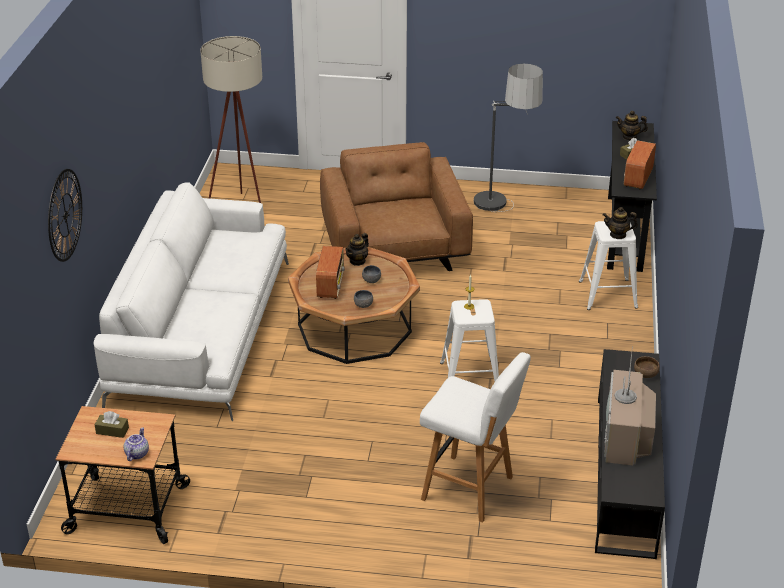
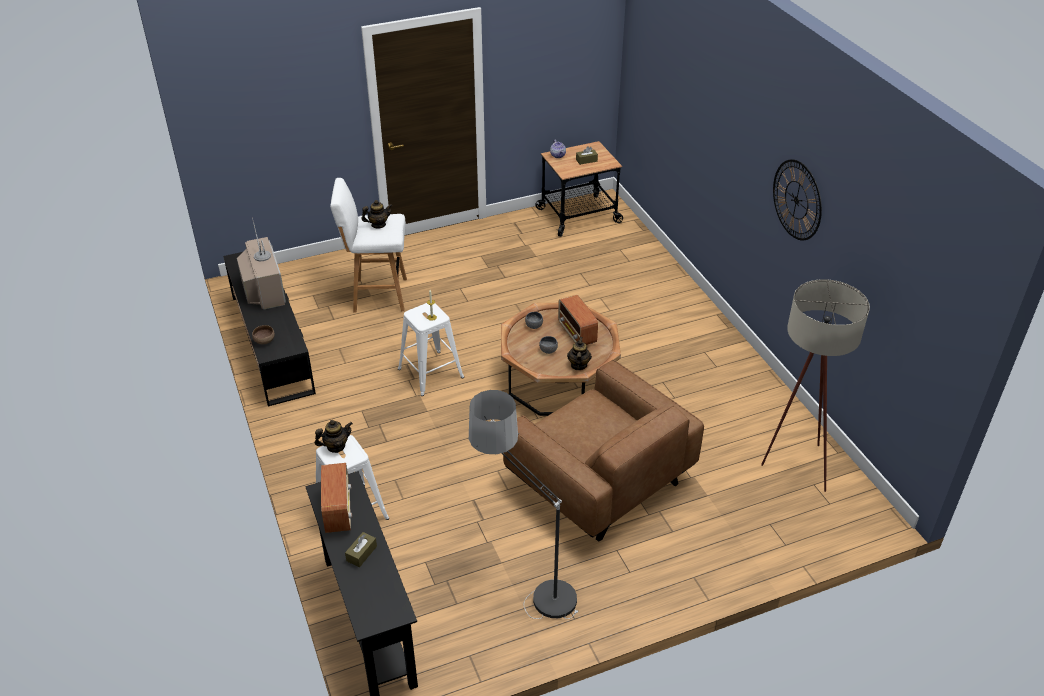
camera: 150 degrees right, 5 degrees up
(65, 215) = (691, 100): wall clock -> wall clock (796, 200)
(201, 331) = (673, 332): white sofa -> none
(629, 137) = (378, 590): teapot -> teapot (378, 225)

